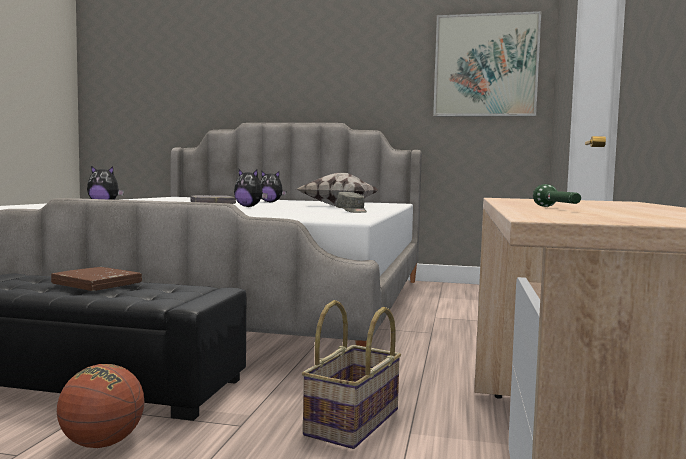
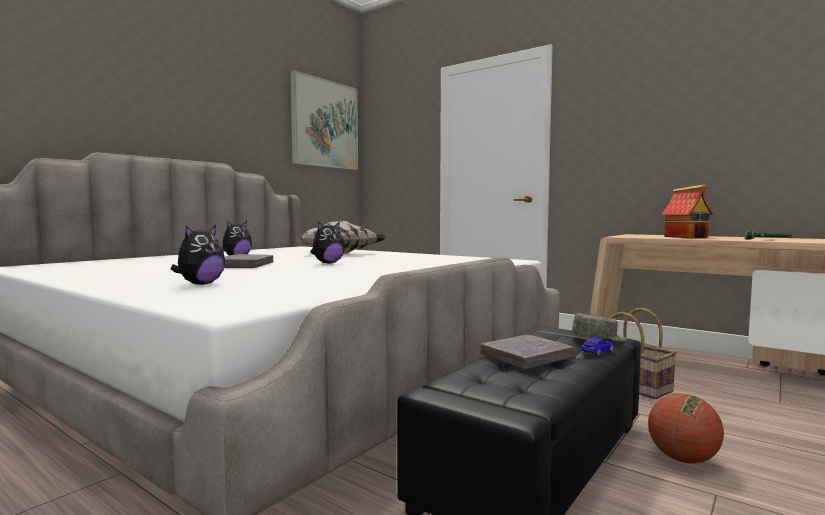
camera: 65 degrees left, 0 degrees up
(97, 284) = (526, 357): brown book -> grey book
(119, 297) = (597, 351): none -> toy car
(352, 211) = (417, 256): grey cap -> grey cap (599, 339)
(558, 202) = (687, 237): none -> toy house

